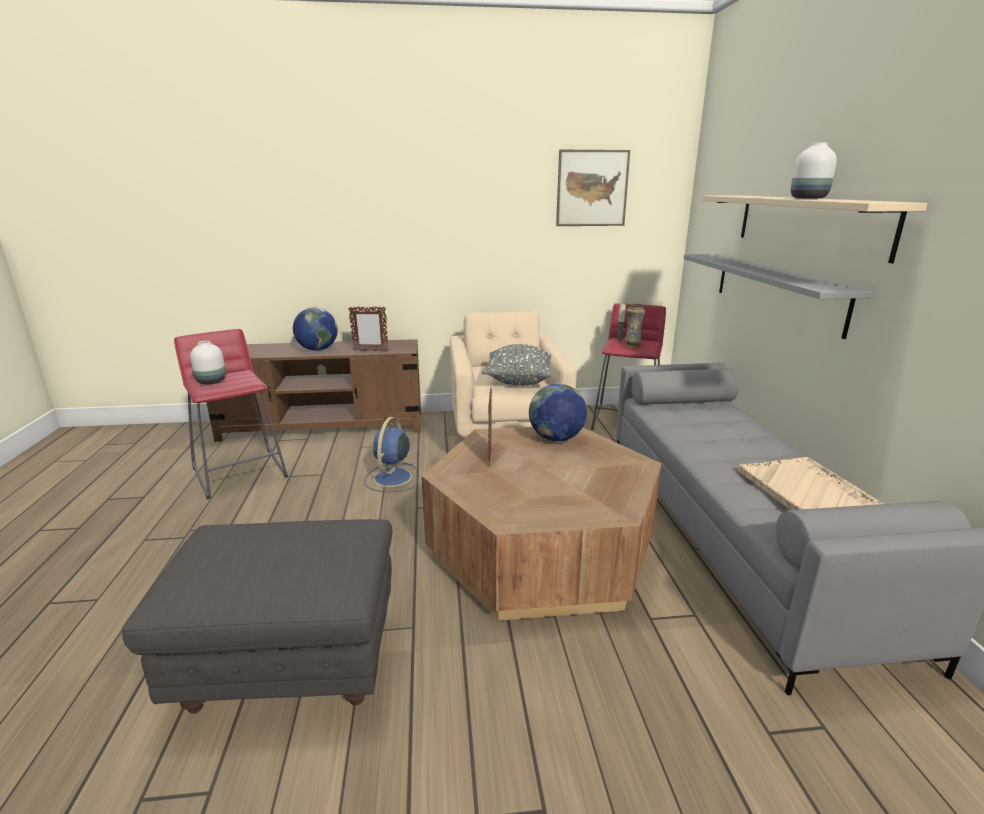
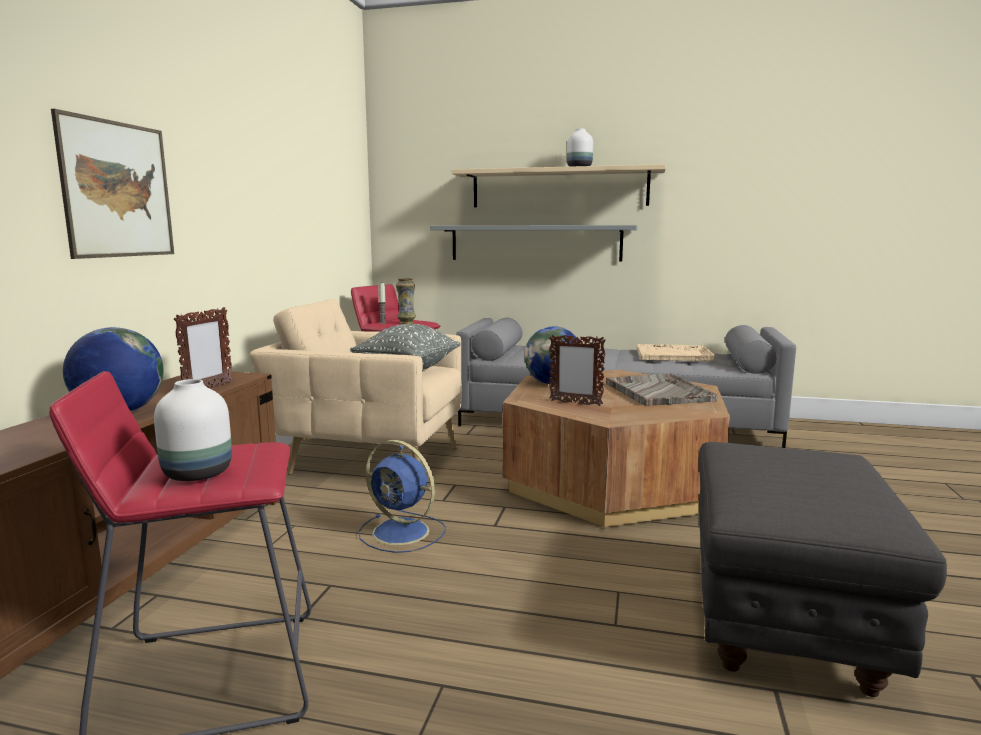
camera: 70 degrees left, 10 degrees down
(570, 490) = (658, 391): none -> grey tray
(592, 188) = (319, 158): picture -> picture (118, 190)

